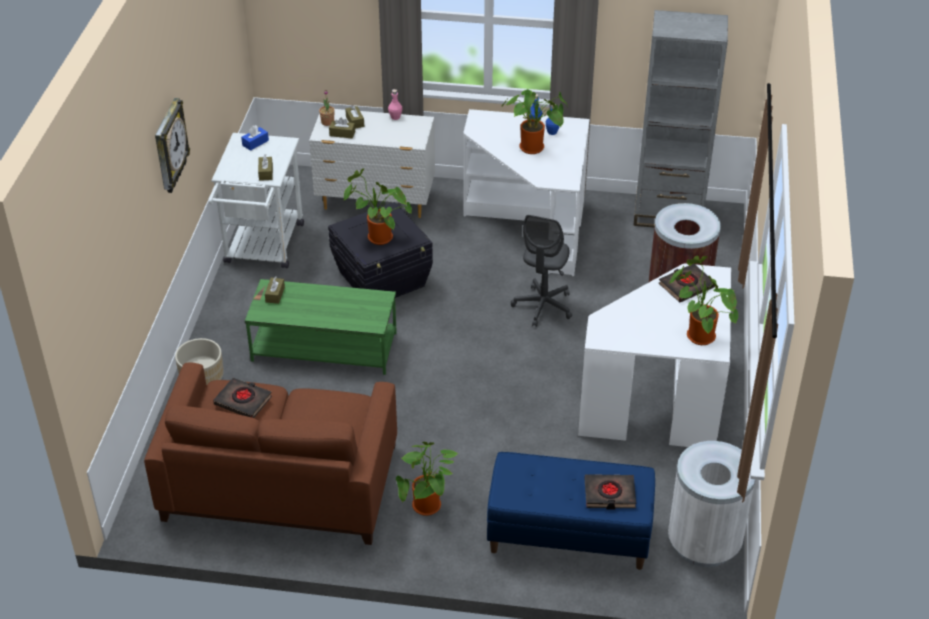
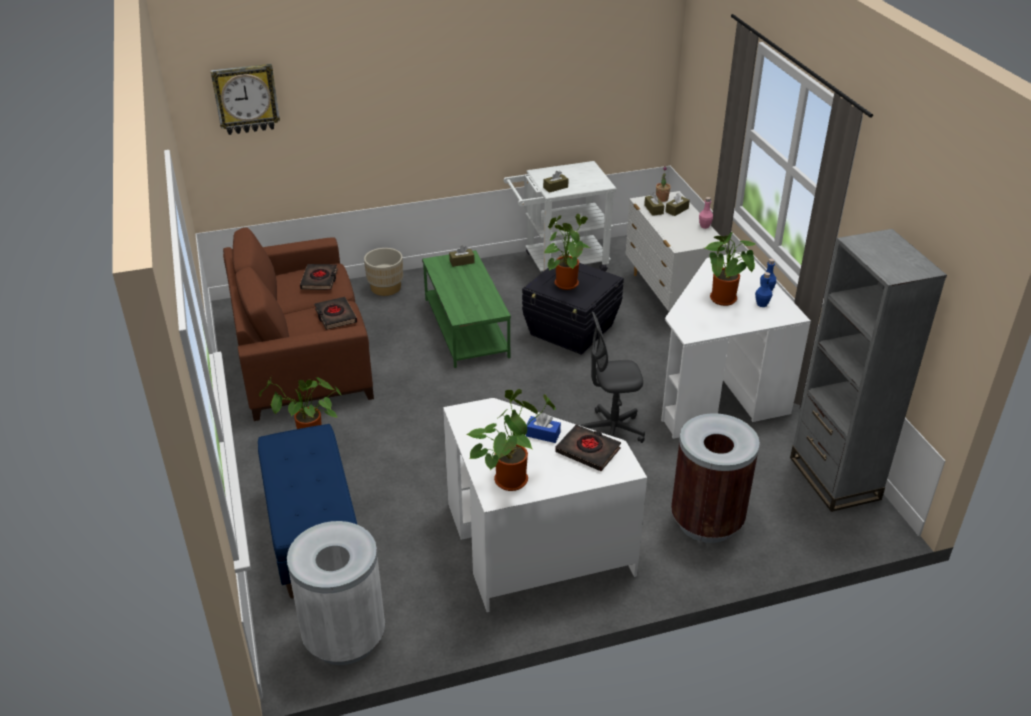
camera: 65 degrees right, 5 degrees down
(169, 147) = (447, 93): wall clock -> wall clock (246, 99)
(255, 143) = (589, 172): blue tissue box -> blue tissue box (543, 434)
(609, 494) = (304, 507): black book -> black book (335, 316)

